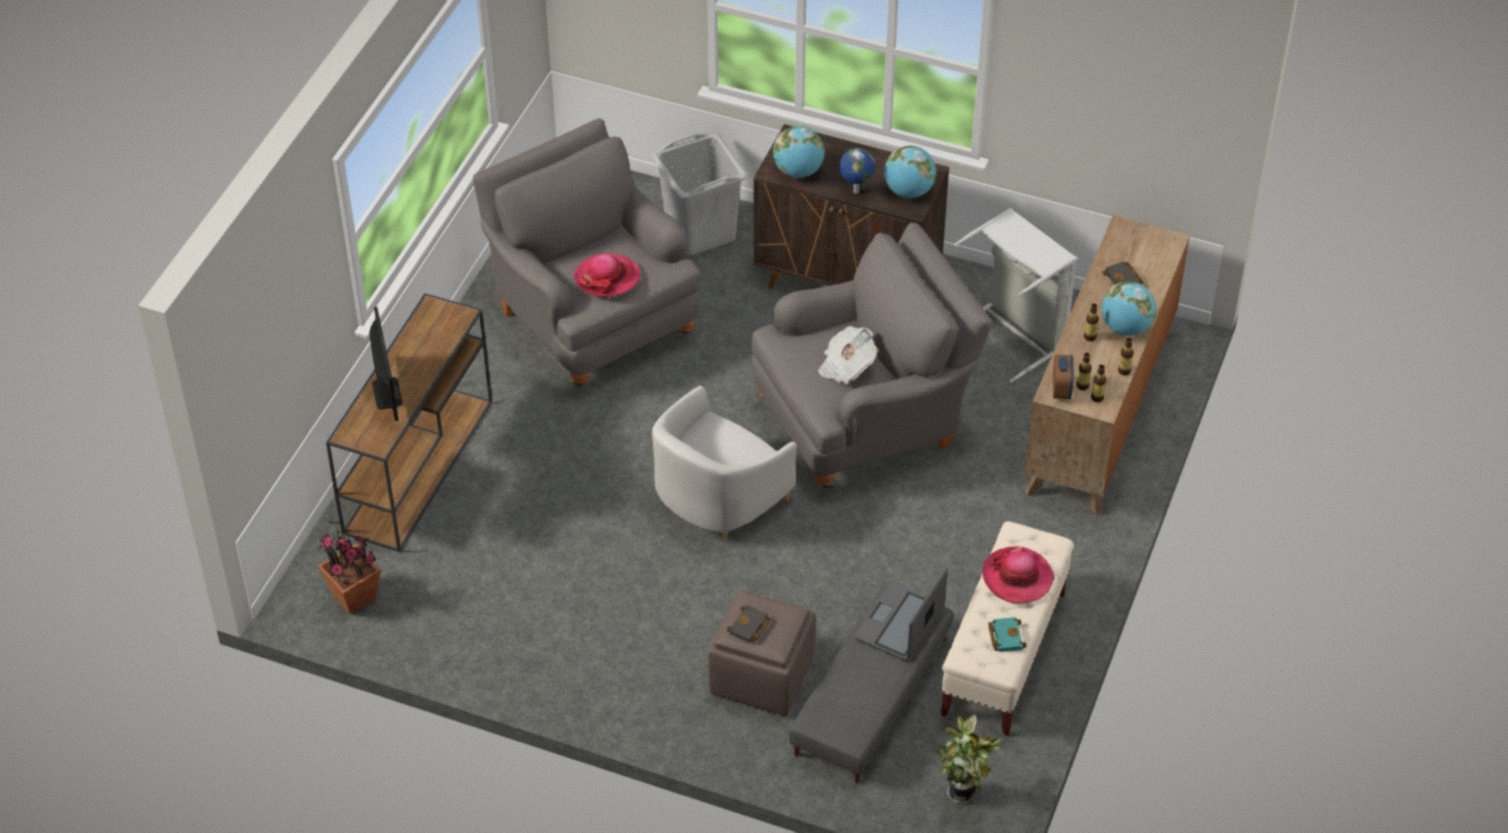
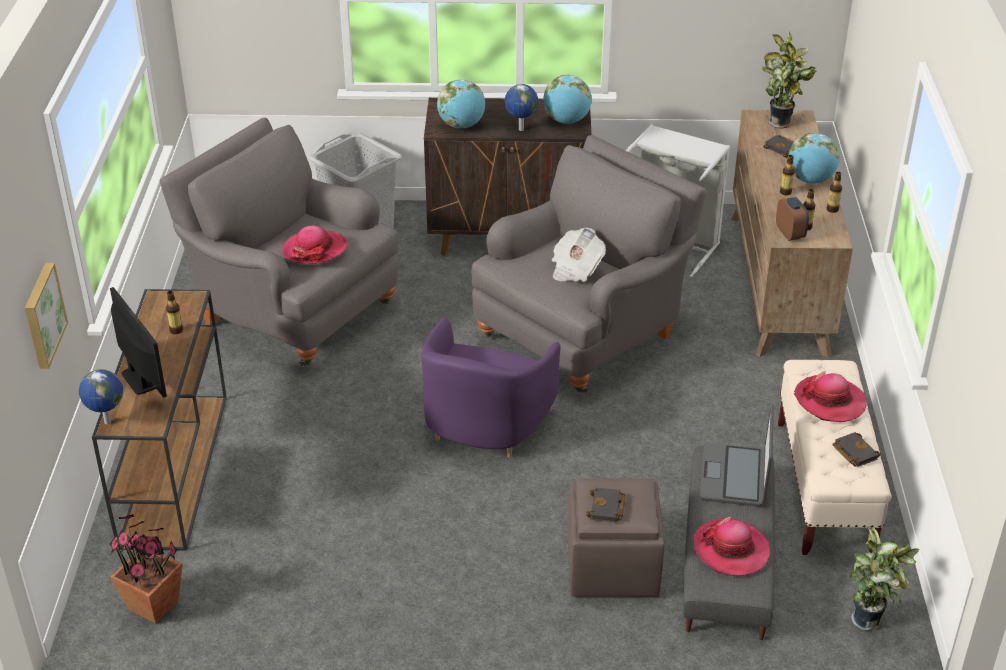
camera: 20 degrees left, 10 degrees down
(298, 335) = (42, 315): none -> picture
(343, 431) = (107, 422): none -> globe
(718, 499) = (485, 425): white armchair -> purple armchair
(854, 695) = (731, 550): none -> hat
(1005, 636) = (853, 452): turquoise book -> black book
(1097, 398) = (824, 233): bottle -> bottle (176, 330)
(1143, 246) = (782, 124): none -> potted plant

